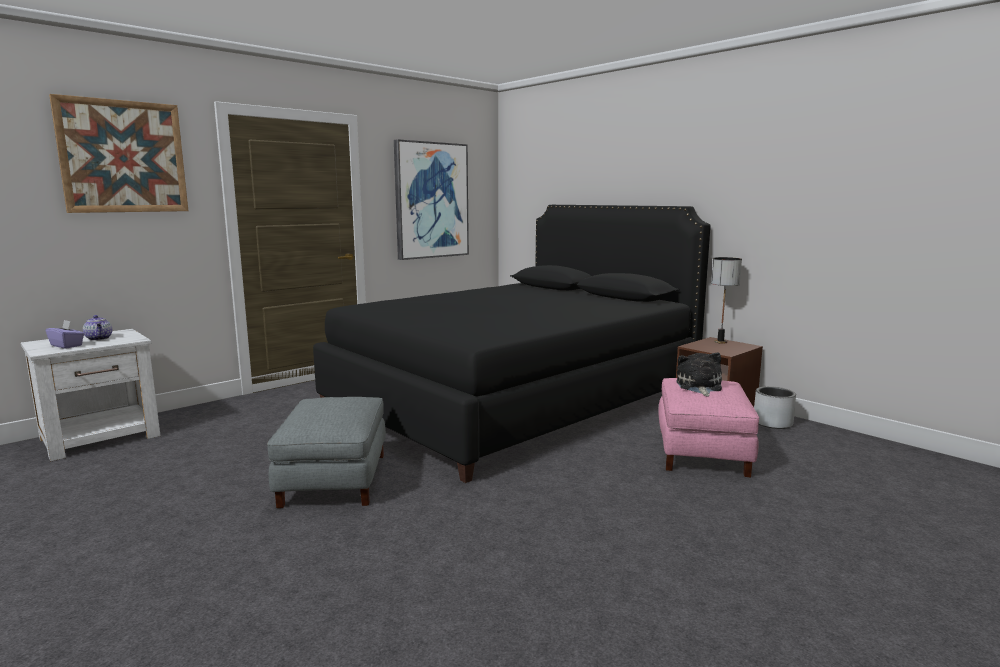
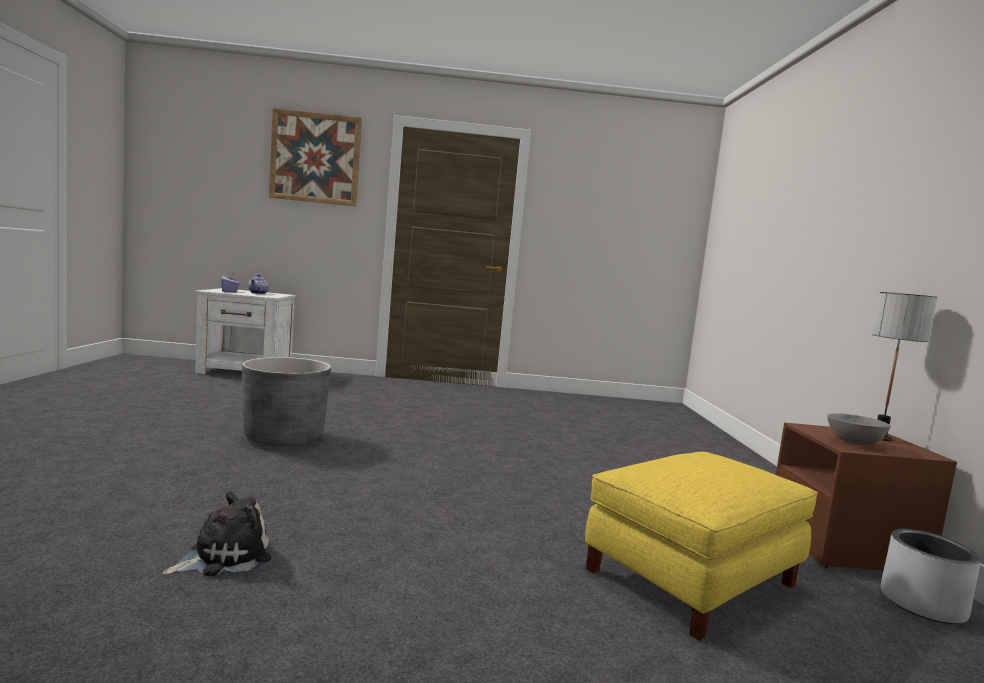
camera: 40 degrees right, 5 degrees down
(333, 479) = (284, 437): grey ottoman -> grey planter
(431, 200) = (609, 224): picture -> none
(514, 400) = (575, 445): black bed -> none
(699, 386) = (697, 463): plush toy -> plush toy (224, 556)
(703, 452) = (692, 578): pink ottoman -> yellow ottoman
(722, 349) = (853, 443): none -> grey bowl

